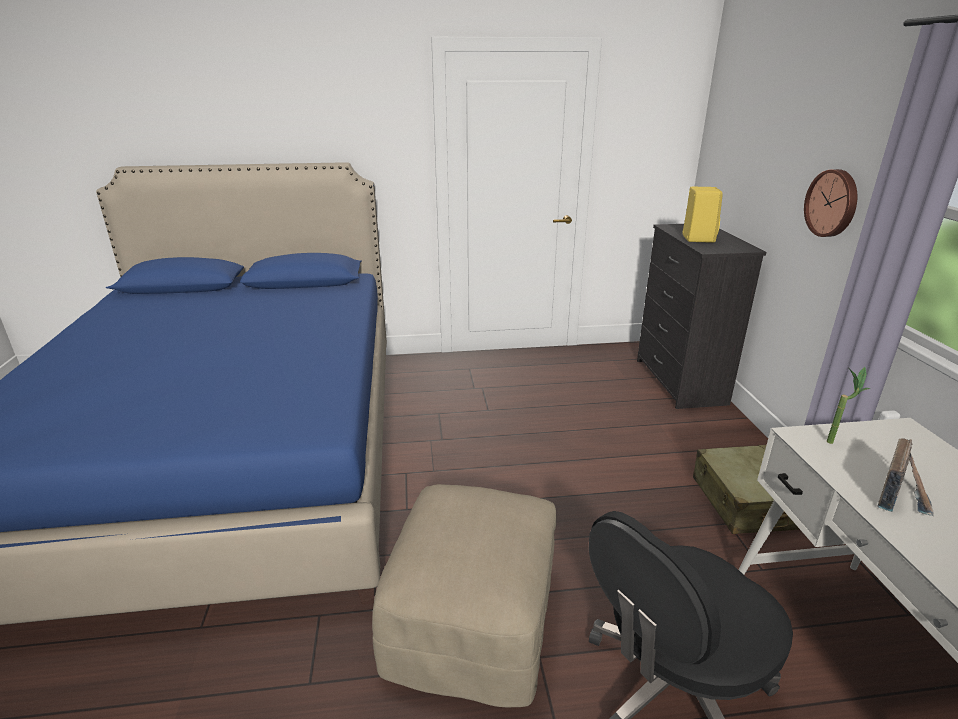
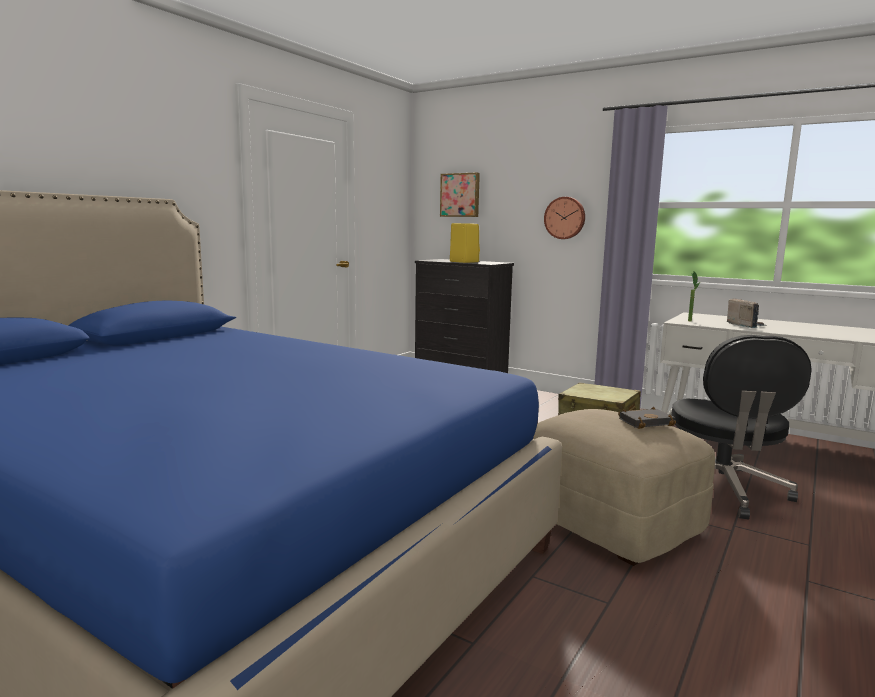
camera: 50 degrees left, 15 degrees down
(486, 550) = (646, 422): none -> black book
(740, 142) = (460, 195): none -> picture

